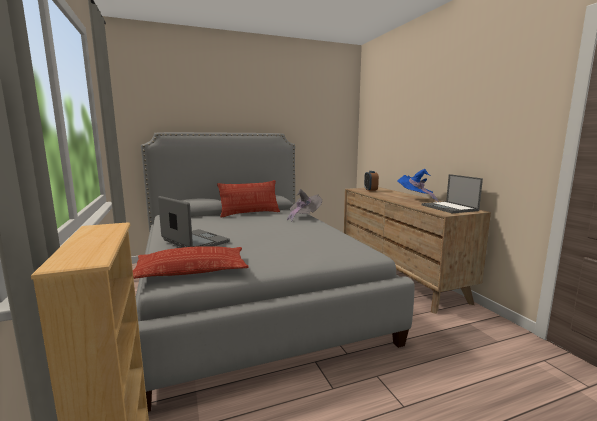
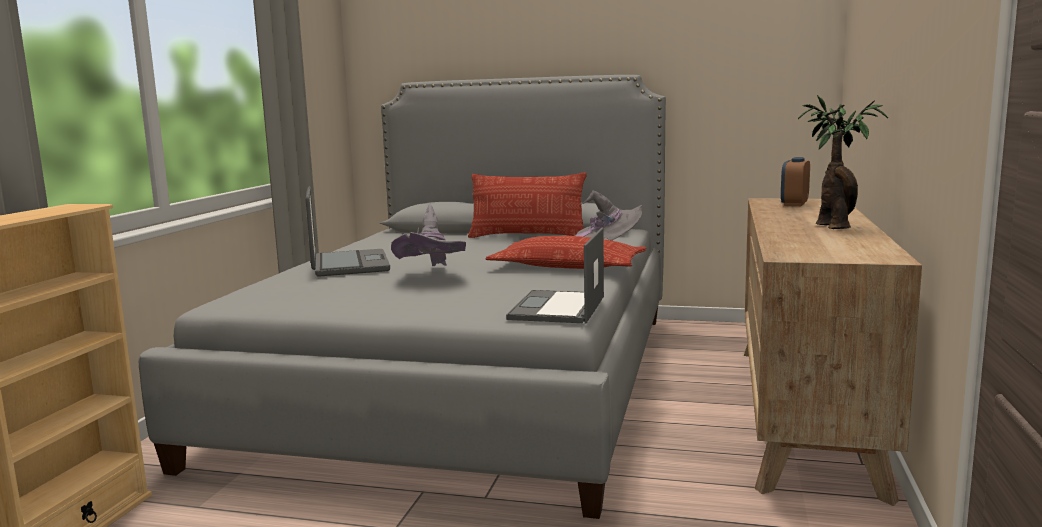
camera: 35 degrees right, 0 degrees up
(191, 270) = (271, 297): pillow -> pillow (568, 266)
(258, 241) = (432, 276): none -> grey hat
(415, 199) = (833, 226): blue hat -> potted plant
(450, 208) = (843, 249): laptop -> laptop (557, 308)

